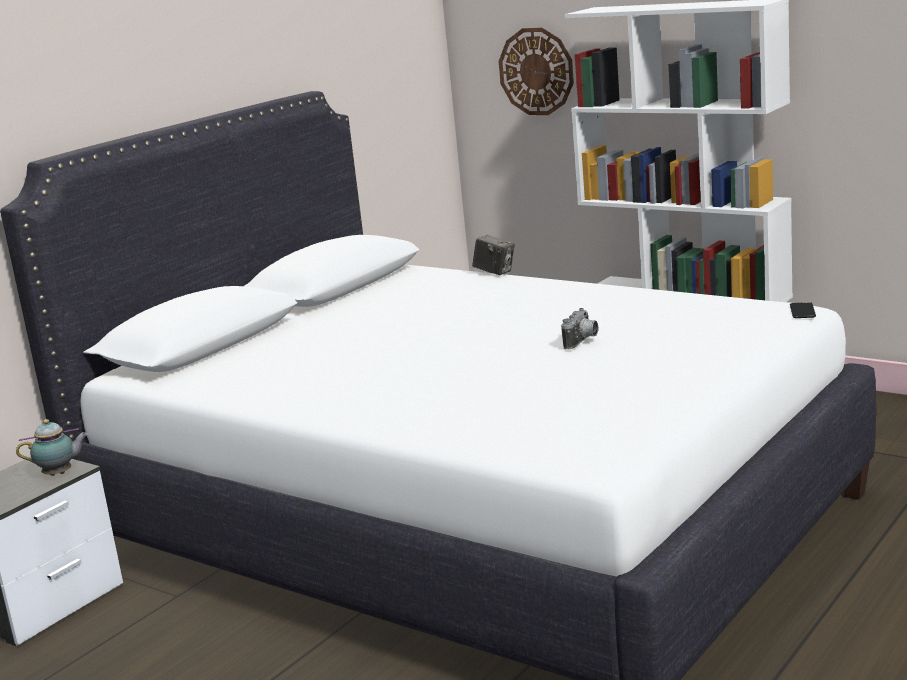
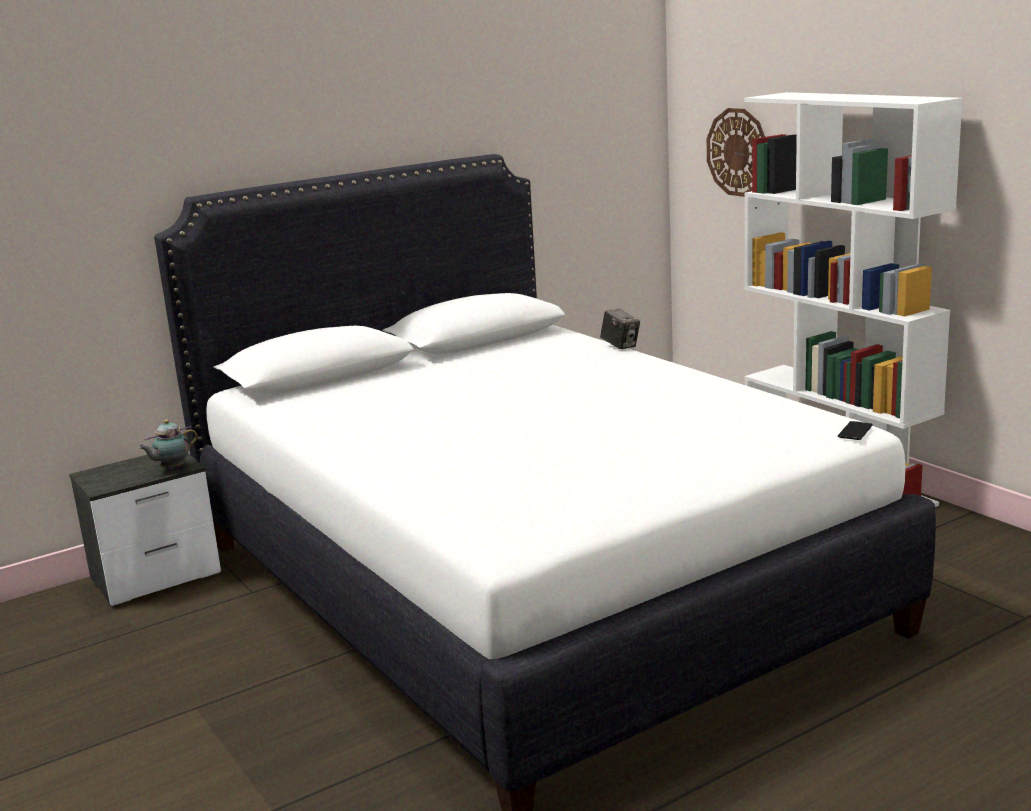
camera: 20 degrees right, 0 degrees up
(60, 474) = (172, 468): teapot -> teapot turned 135 degrees clockwise
(582, 342) = (619, 427): camera -> none

